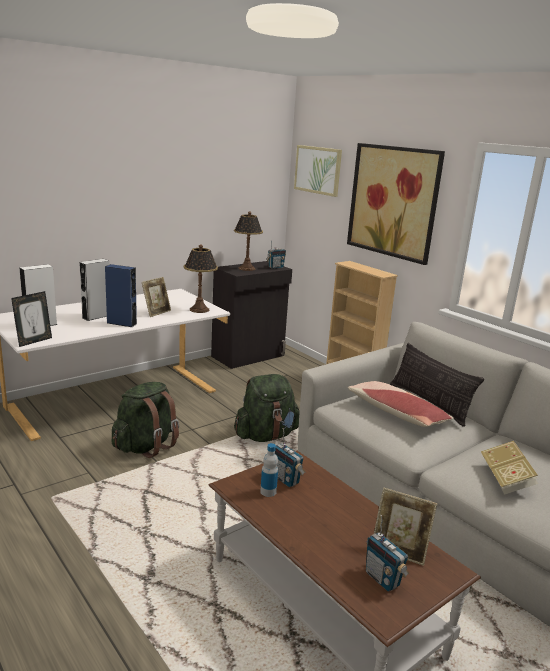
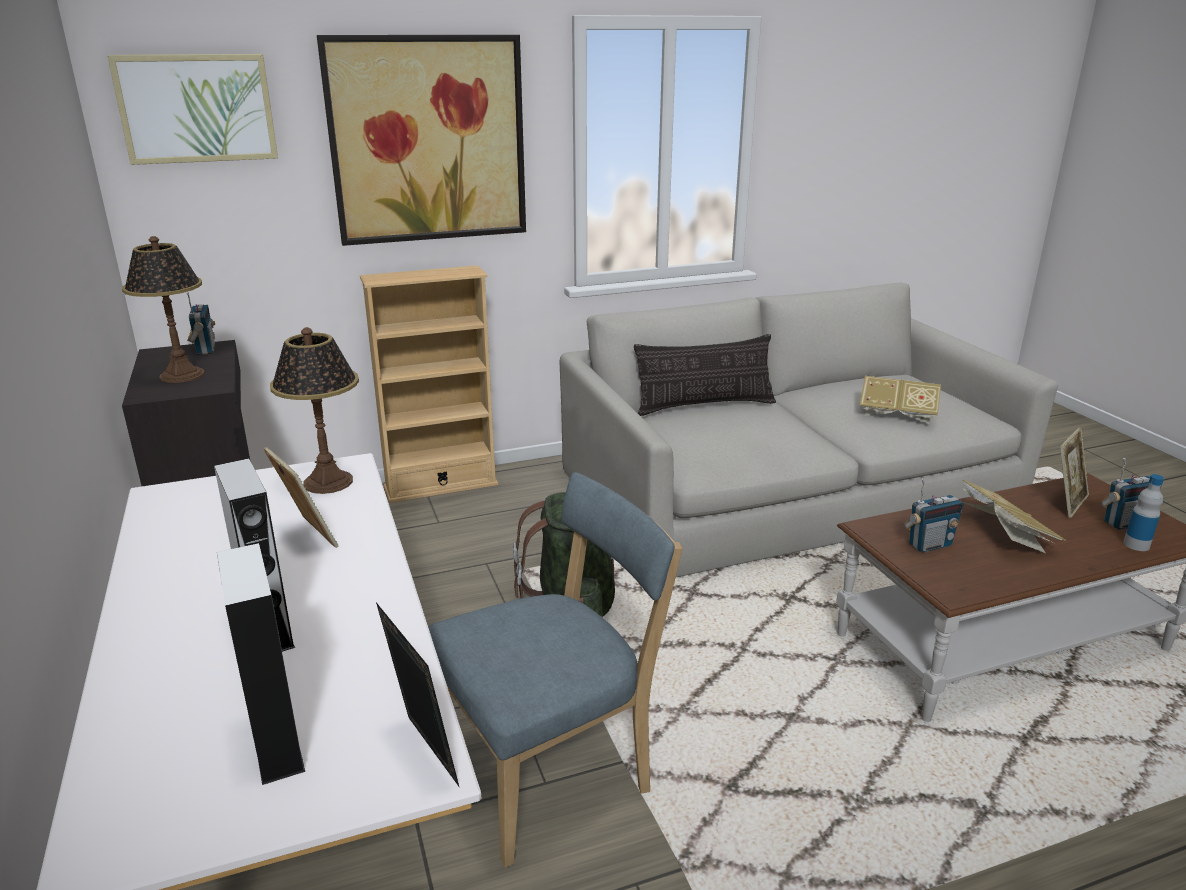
camera: 70 degrees left, 5 degrees up
(121, 323) = (357, 591): blue speaker -> none
(146, 446) = (552, 772): green backpack -> blue chair
(268, 492) = (965, 564): bottle -> bottle (1136, 545)
(319, 511) = (1003, 535): none -> book
(396, 413) = (730, 432): pillow -> none

